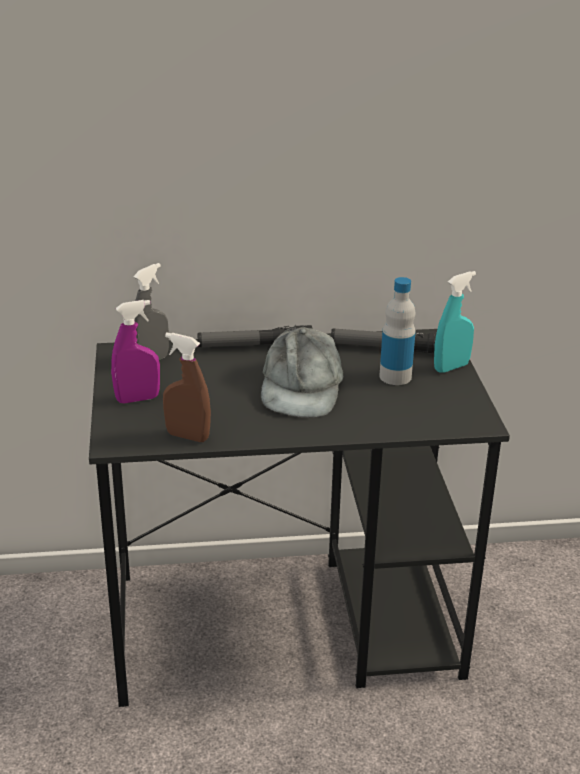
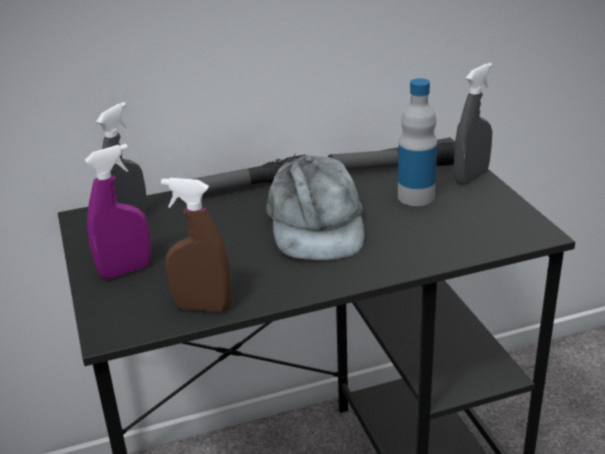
camera: 10 degrees left, 0 degrees up
(451, 367) = (471, 177): turquoise spray bottle -> grey spray bottle

